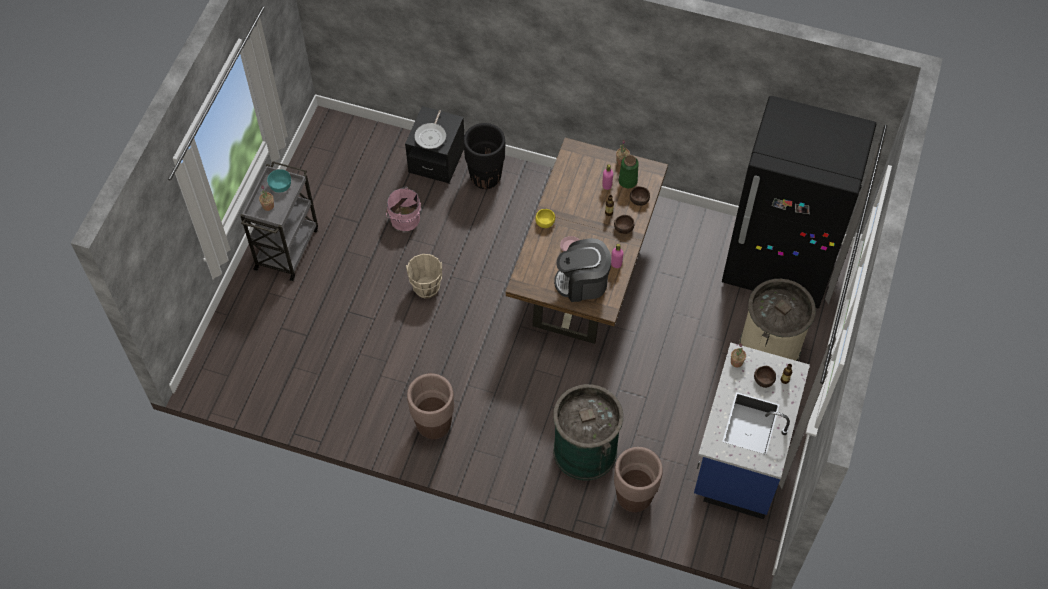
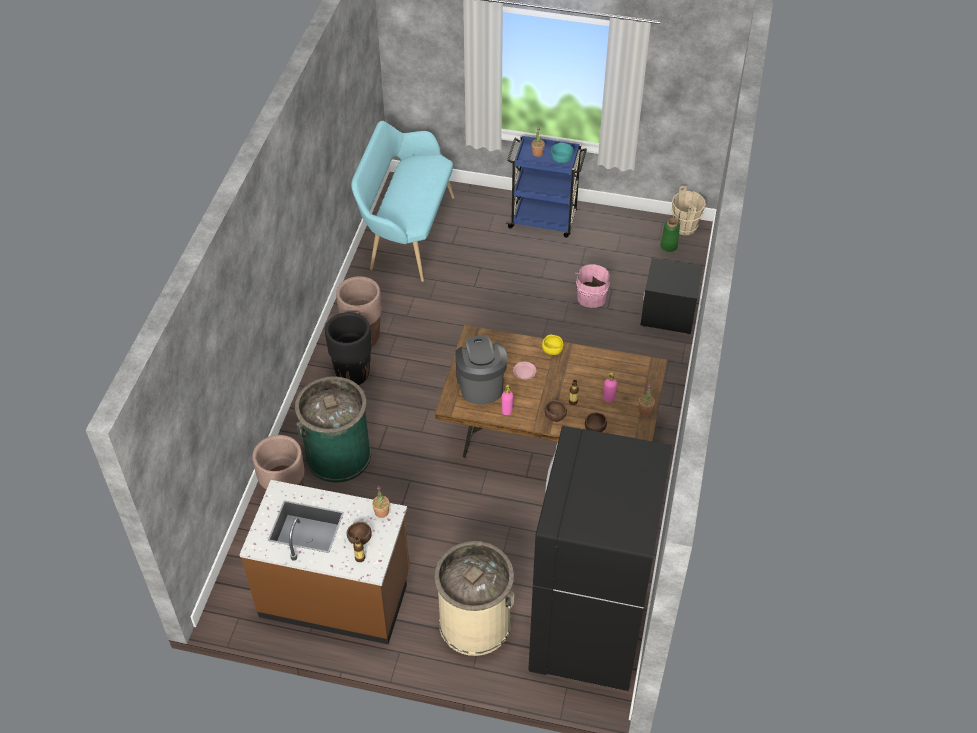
camera: 85 degrees right, 10 degrees down
(282, 378) = (407, 233): none -> turquoise bench
(287, 247) = (544, 220): grey cart -> blue cart
(426, 287) = (513, 320): beige bucket -> beige bucket (685, 227)
(431, 136) = (665, 276): frying pan -> none
(485, 178) = (654, 354): black planter -> black planter (353, 375)
(627, 181) = (619, 416): green vase -> green vase (668, 246)
(740, 454) = (335, 594): blue counter -> brown counter

